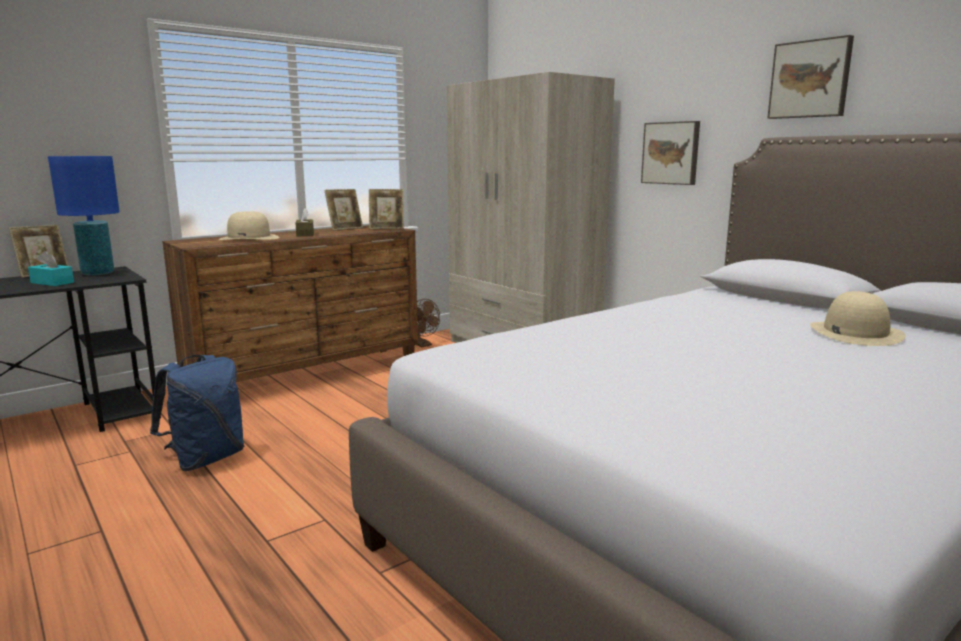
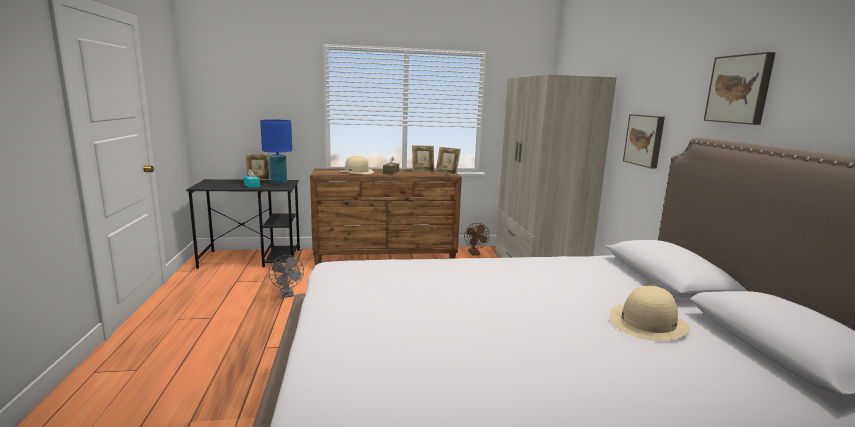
camera: 30 degrees right, 0 degrees up
(206, 459) = (287, 295): blue backpack -> grey fan

